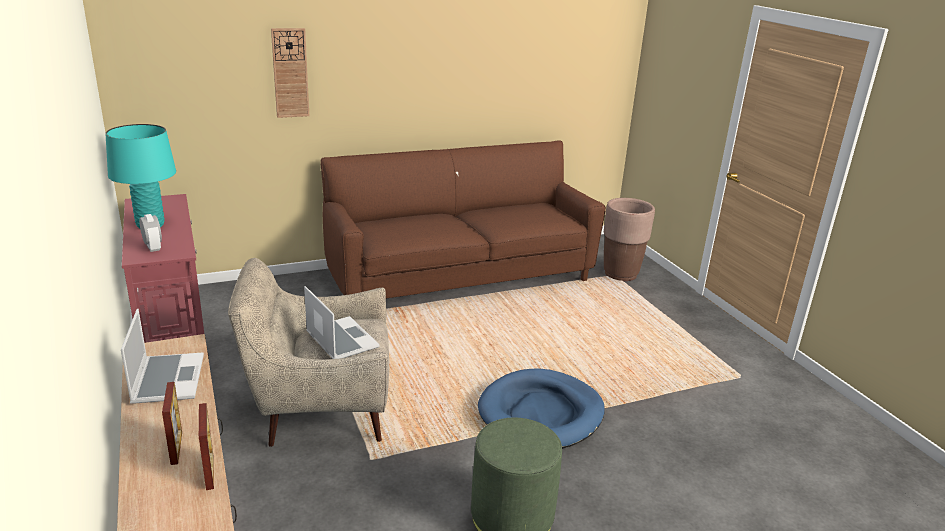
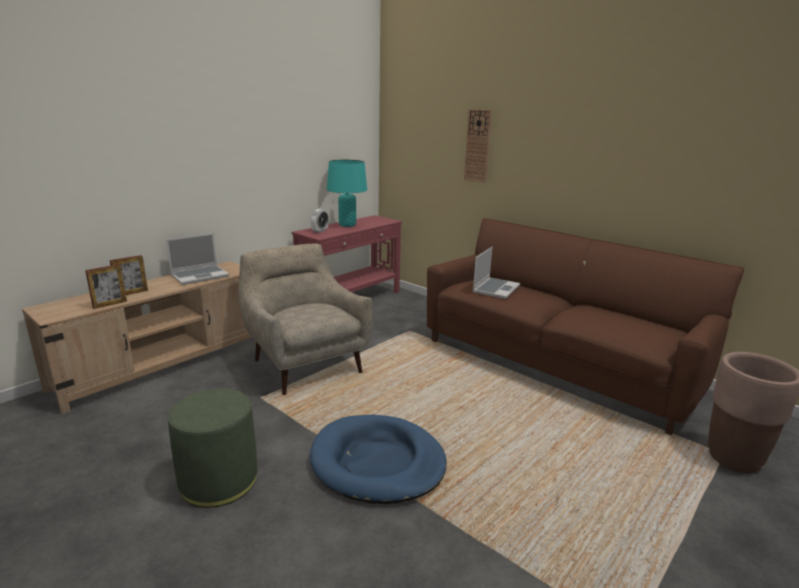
camera: 65 degrees right, 5 degrees down
(340, 340) = (306, 312): laptop -> laptop (495, 289)

